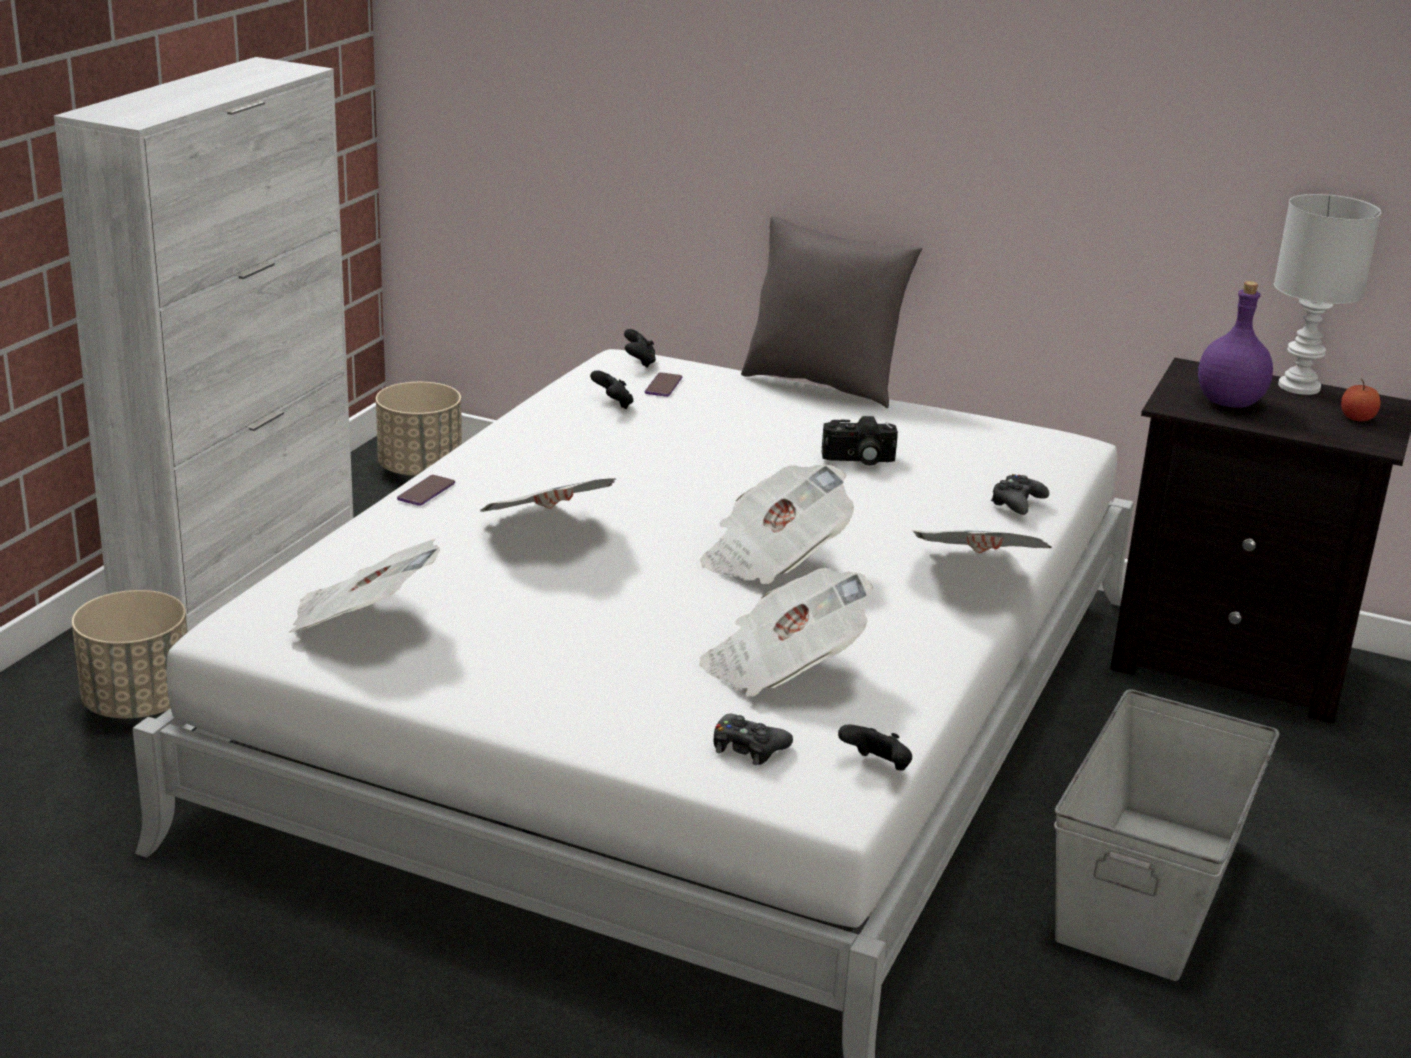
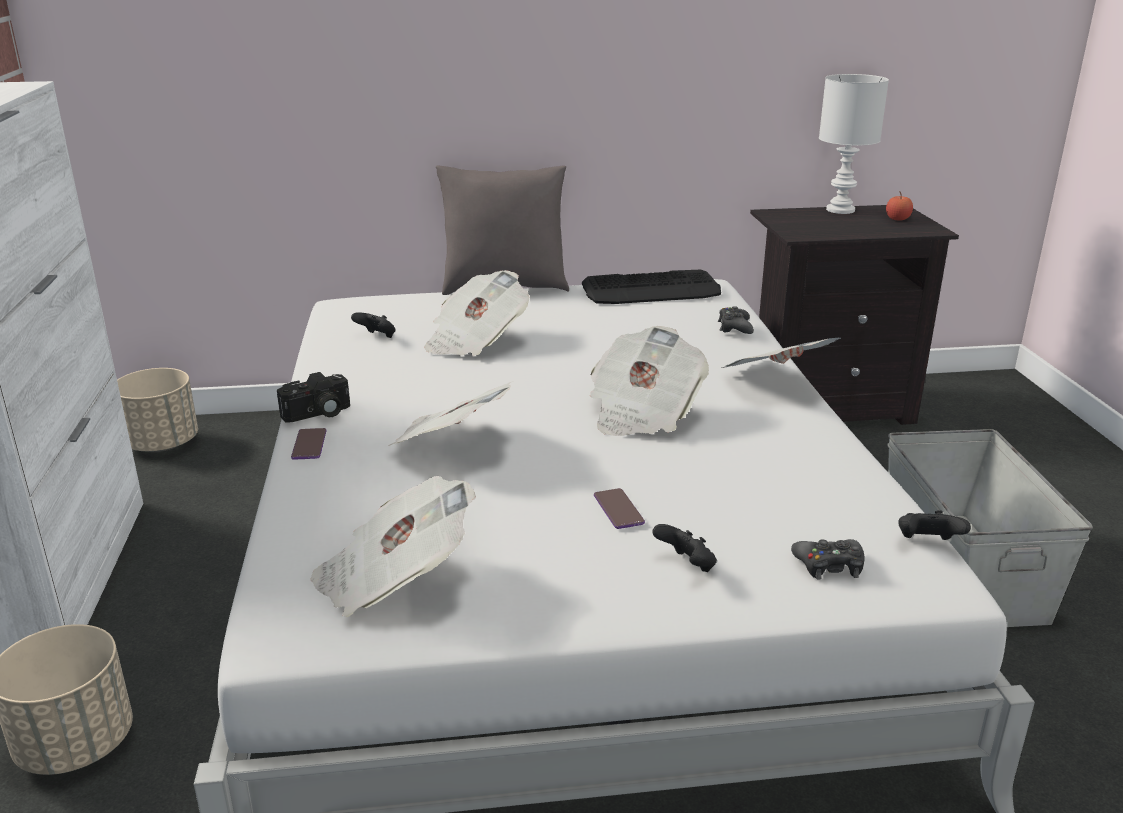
camera: 30 degrees left, 0 degrees up
(639, 362) = (358, 304): black game controller -> black game controller (686, 566)
(663, 386) = (397, 315): phone -> phone (618, 509)
(782, 669) = (760, 492): newspaper -> newspaper (475, 341)
(858, 460) = (602, 328): camera -> camera (318, 414)
(982, 432) = (651, 290): none -> keyboard
(1228, 403) = (823, 226): purple bottle -> none

